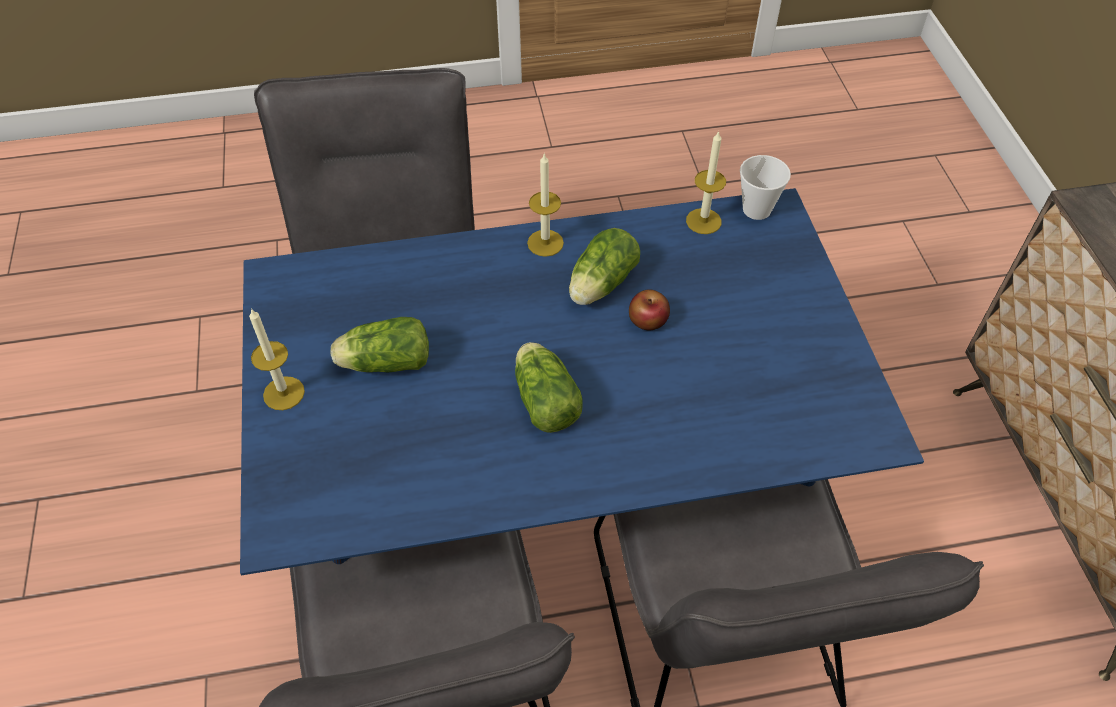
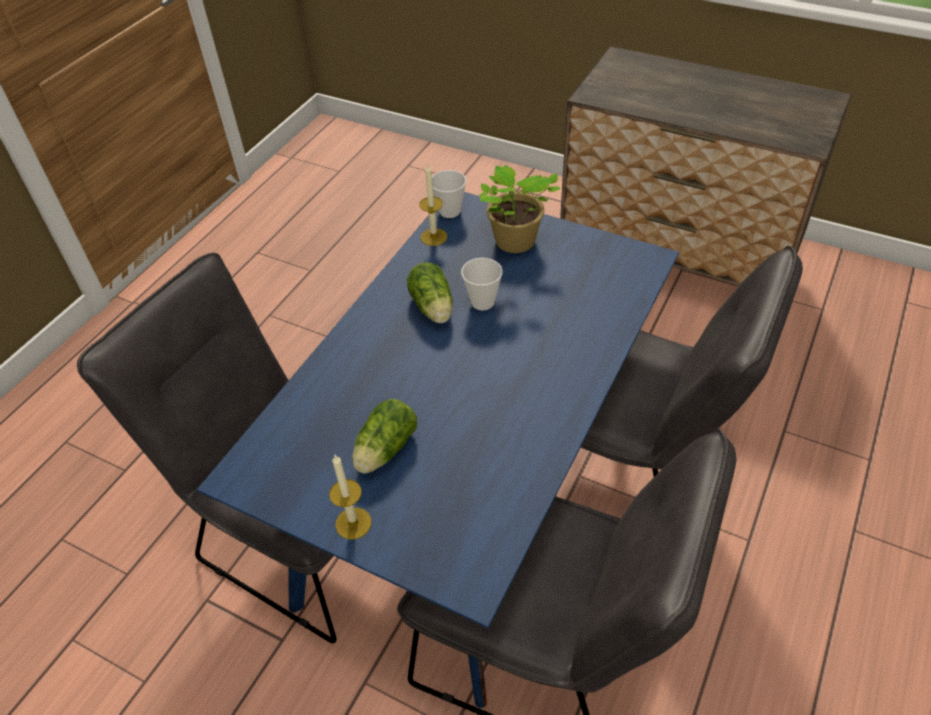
camera: 50 degrees left, 5 degrees down
(544, 398) = (494, 382): lettuce -> none
(545, 243) = (371, 315): candle -> none
(648, 320) = (482, 302): apple -> cup
(766, 293) = (514, 243): none -> potted plant

